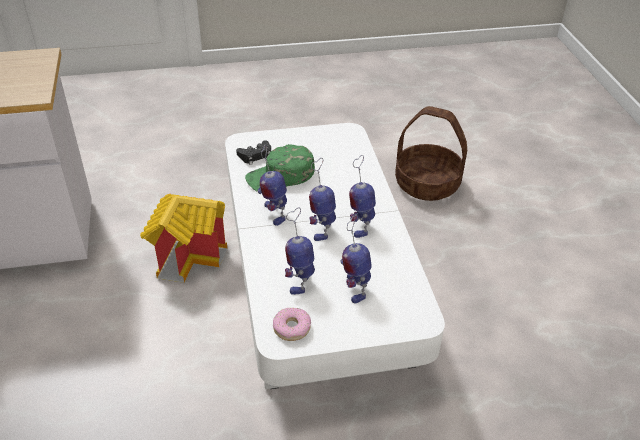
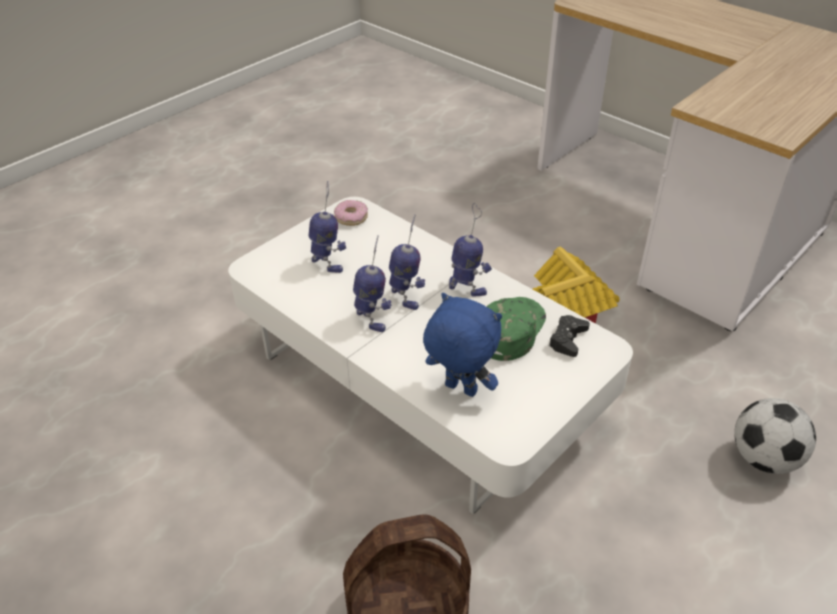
camera: 145 degrees right, 0 degrees up
(185, 150) = (764, 458): none -> football
(300, 281) = (378, 248): toy robot -> none
(348, 162) = (459, 390): none -> blue plush toy

